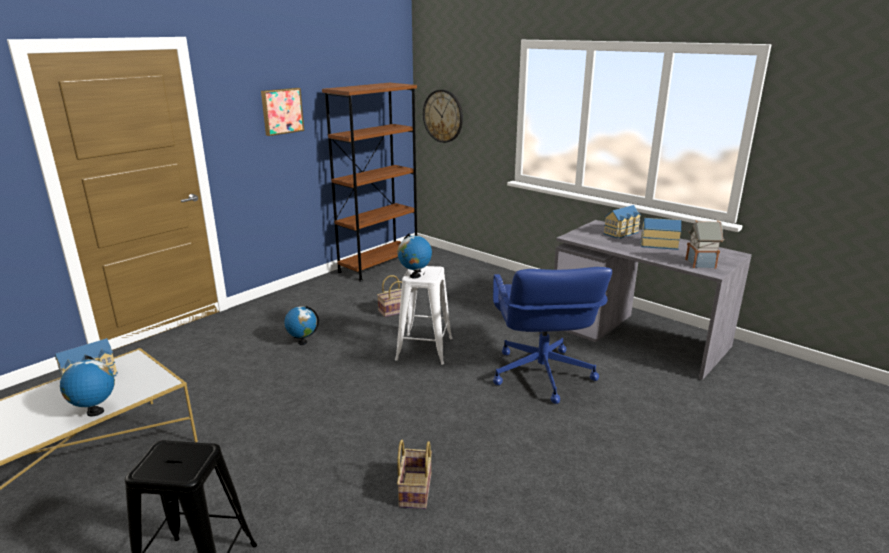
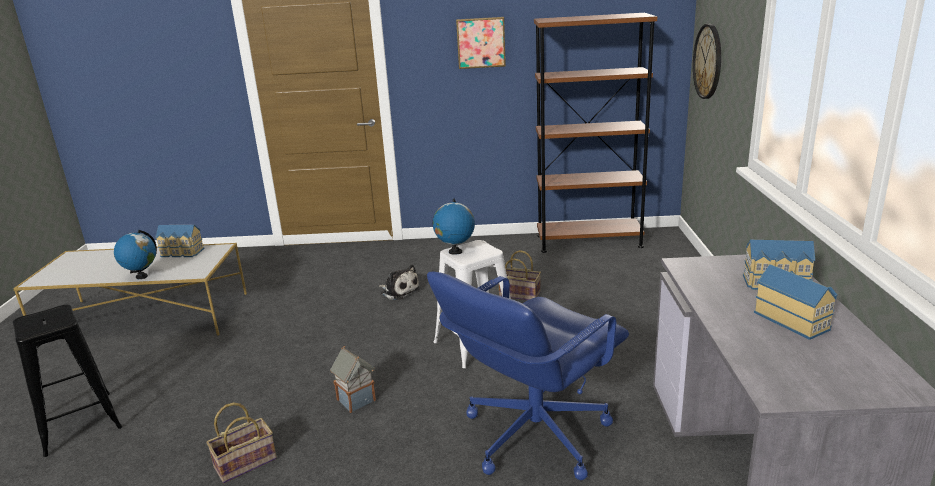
camera: 50 degrees right, 0 degrees up
(302, 342) = (399, 291): globe -> plush toy
(701, 263) = (790, 375): toy house -> toy house (357, 400)

